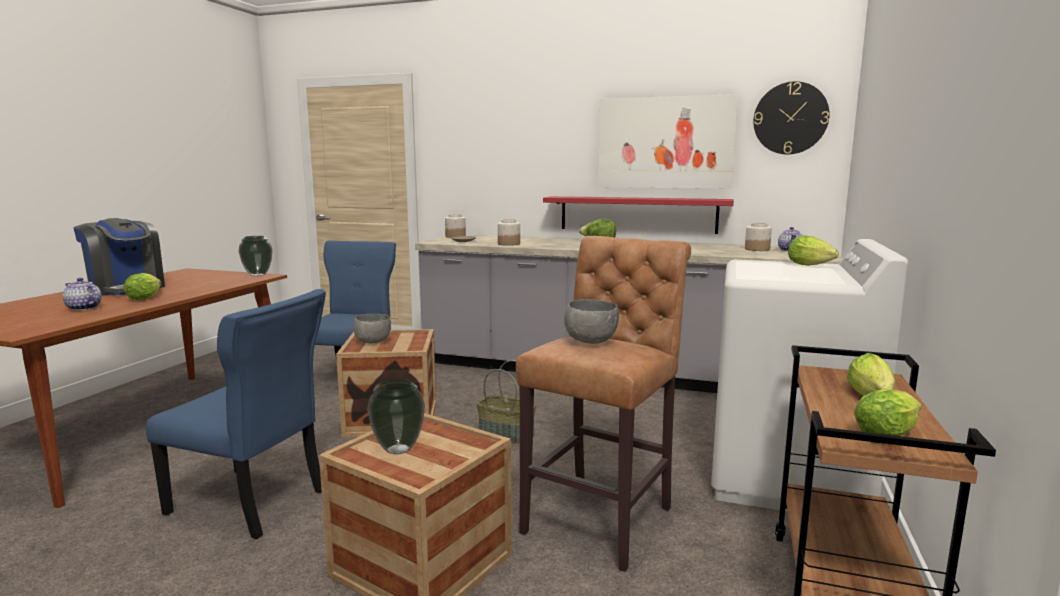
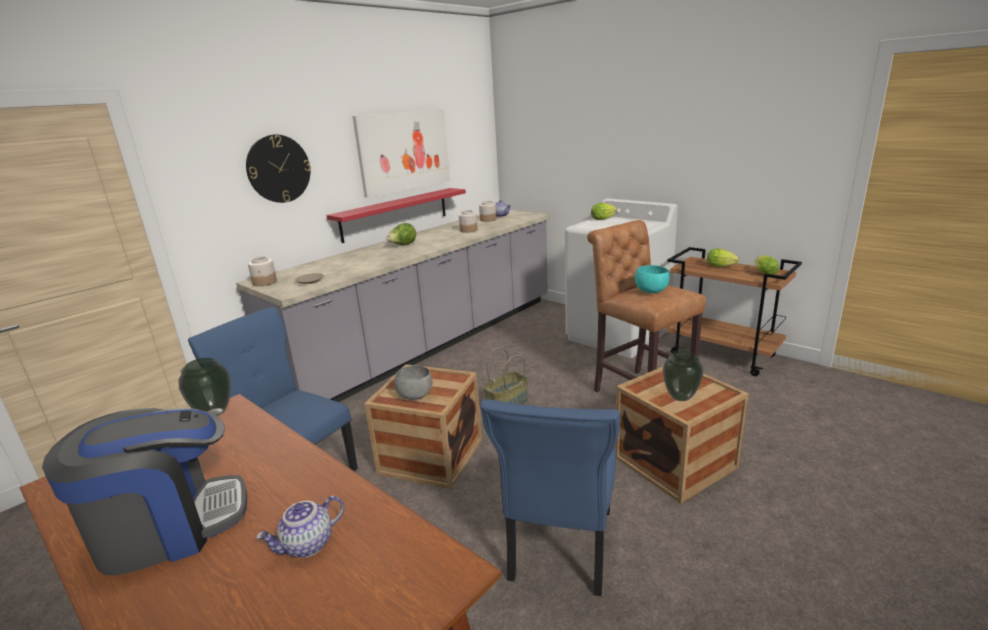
camera: 65 degrees left, 10 degrees up
(146, 298) = (287, 492): lettuce -> none
(251, 503) = (559, 548): blue chair -> blue chair turned 150 degrees clockwise
(508, 244) = (358, 268): jar -> jar (468, 230)
(592, 341) = (650, 291): grey bowl -> turquoise bowl
(790, 118) = (469, 125): wall clock -> wall clock (278, 169)

